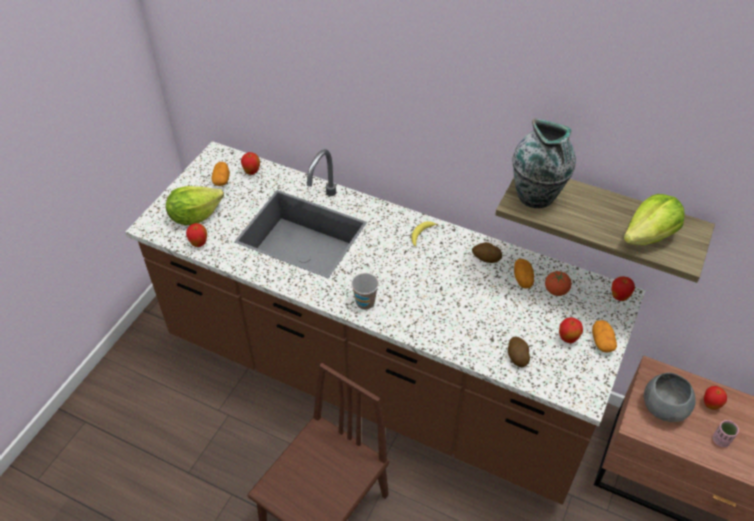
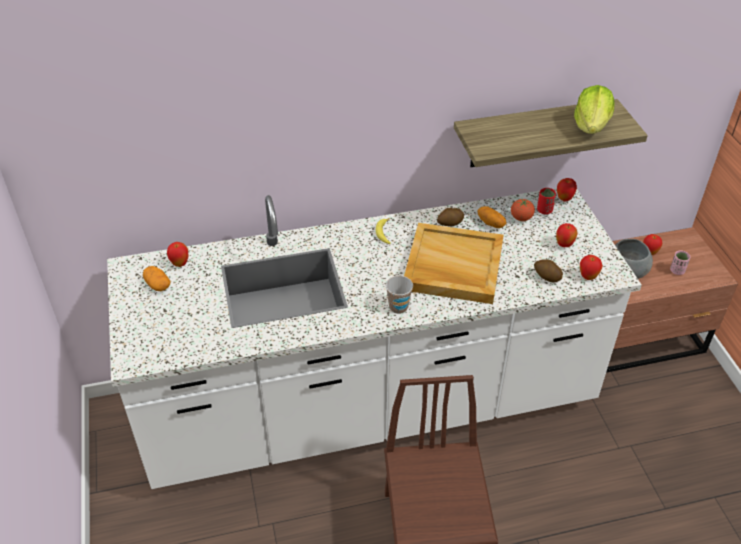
camera: 40 degrees left, 5 degrees down
(195, 216) = (167, 328): lettuce -> none
(199, 244) = (200, 348): apple -> apple (588, 277)
(377, 377) = (370, 406): brown counter -> white counter
(446, 296) = (452, 266): none -> beige tray
(536, 196) = (492, 138): vase -> none
(586, 296) = (544, 210): none -> red cup
(602, 342) = (586, 234): potato -> none

